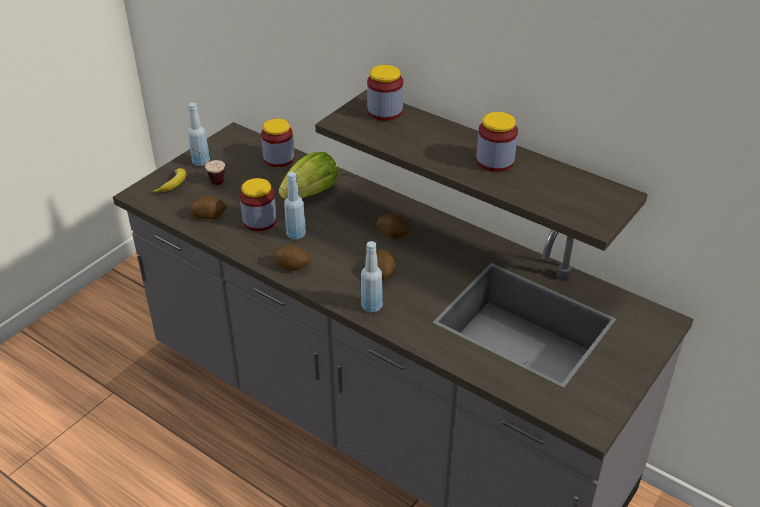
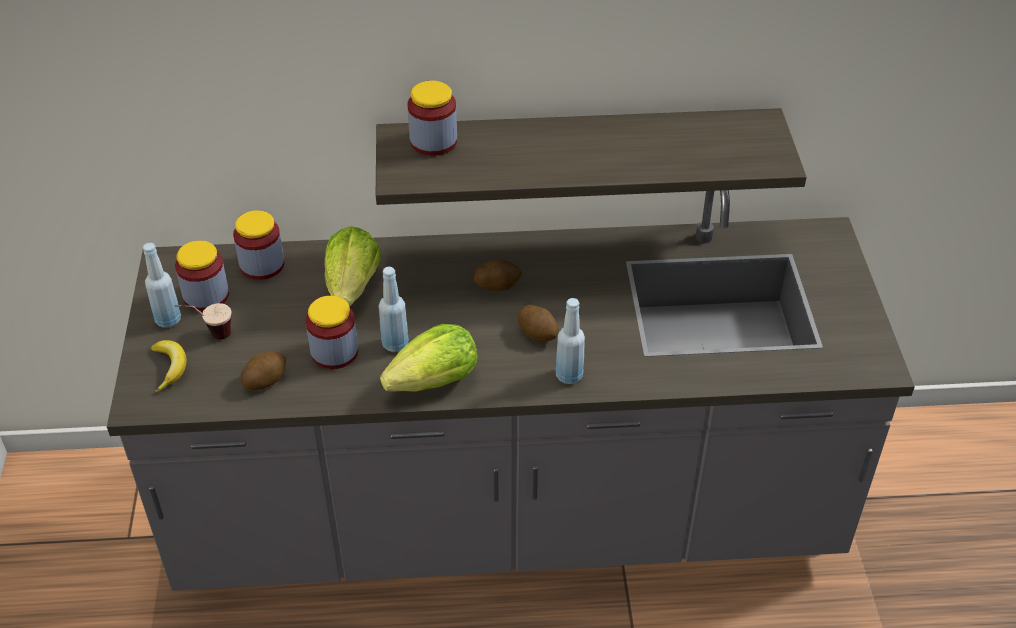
camera: 40 degrees left, 5 degrees up
(292, 265) = (435, 381): potato -> lettuce
(495, 161) = (614, 143): jar -> jar (206, 296)

